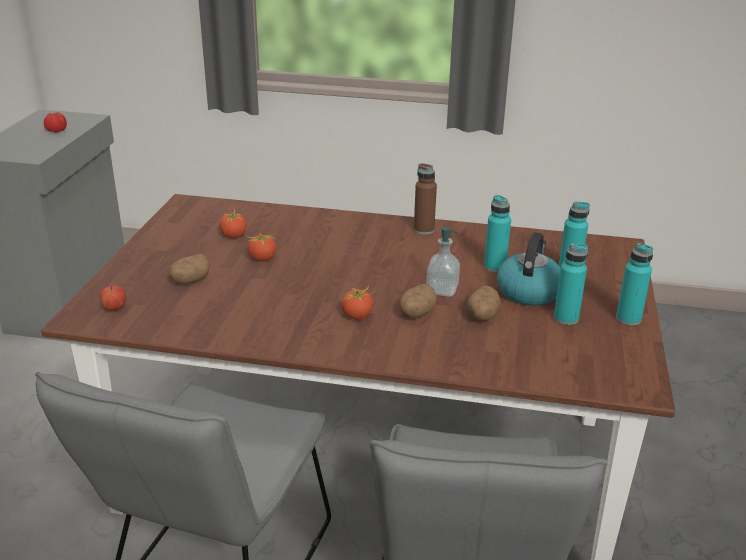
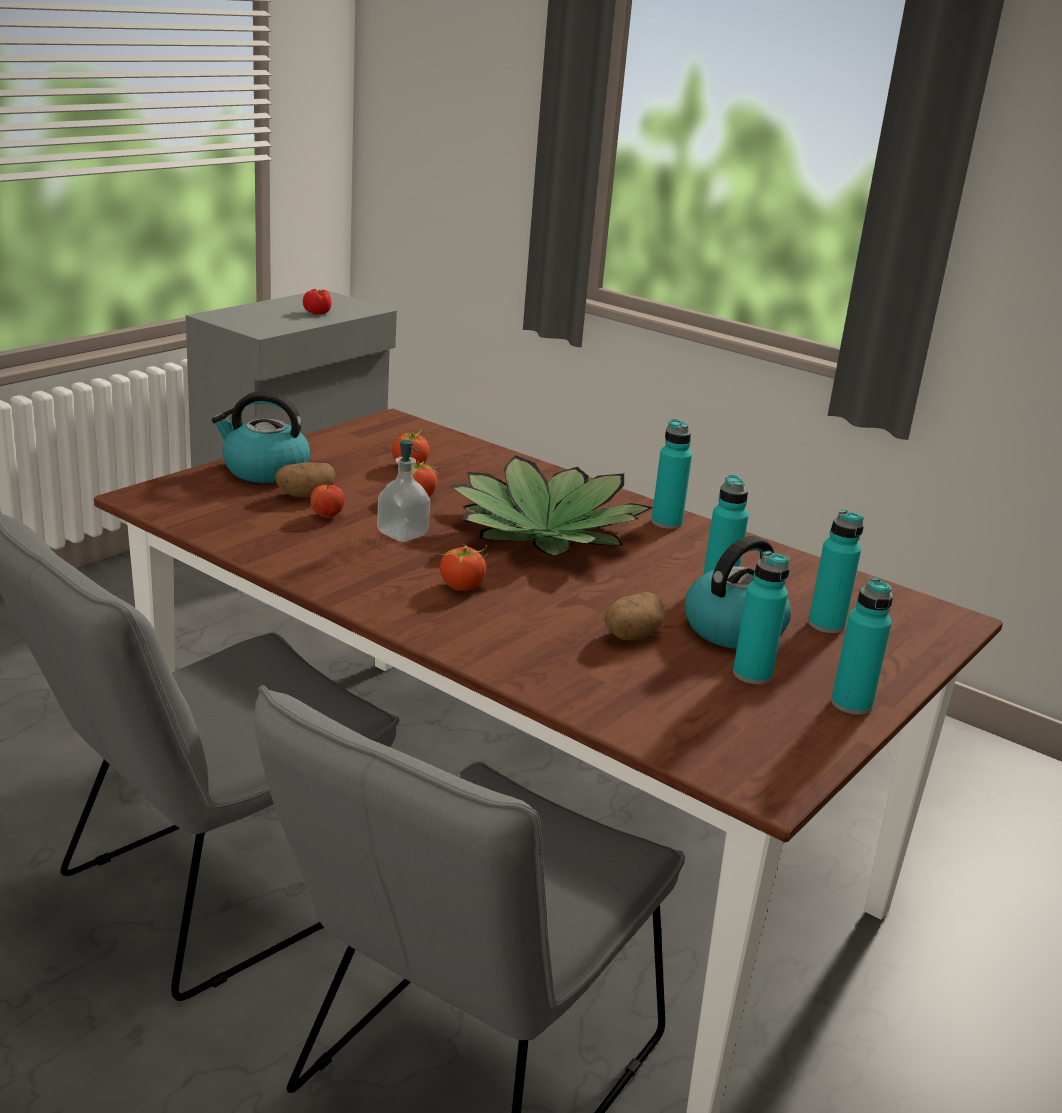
camera: 25 degrees right, 5 degrees down
(114, 309) = (190, 499): apple -> apple (327, 516)
(142, 269) = (264, 470): none -> kettle
(364, 258) = (546, 531): none -> potted plant
(416, 313) = (543, 606): potato -> none
(424, 230) = (666, 522): brown bottle -> turquoise bottle
(442, 290) = (610, 592): soap dispenser -> soap dispenser (402, 533)

